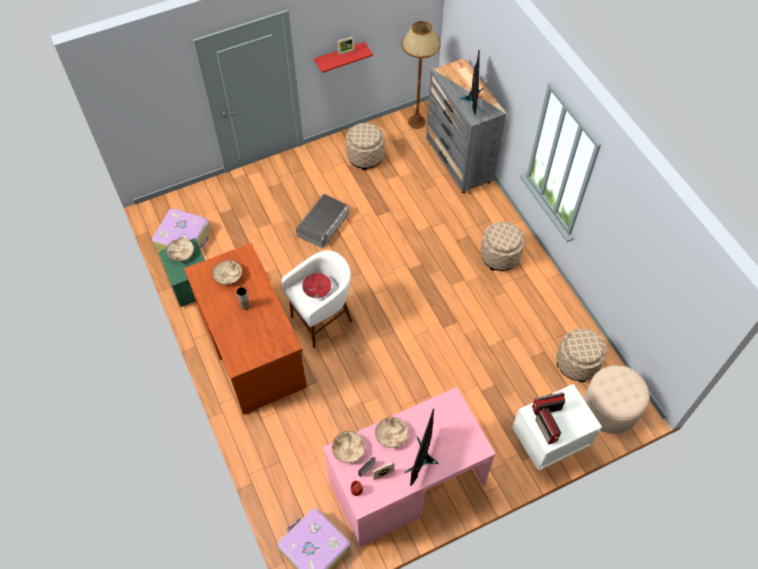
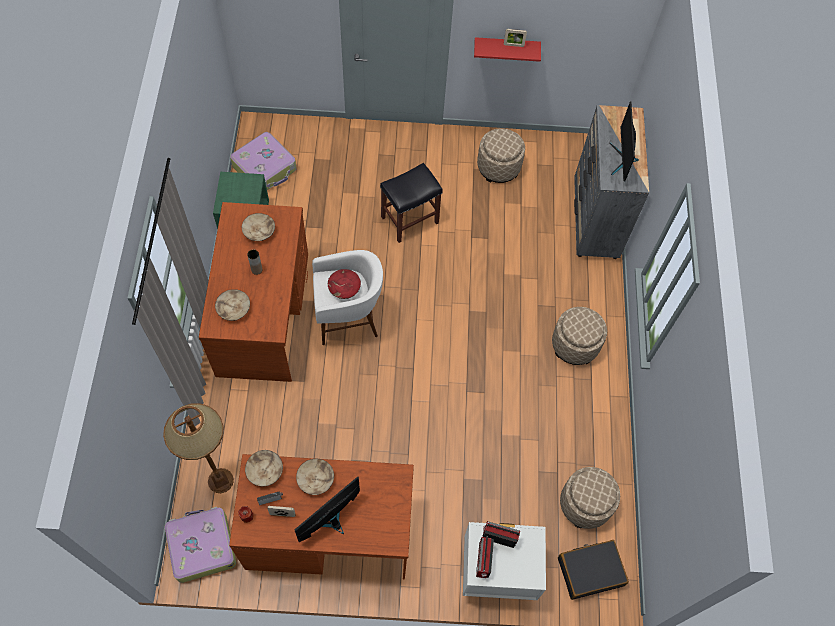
camera: 25 degrees right, 5 degrees up
(181, 253) = (241, 184): beige bowl -> beige bowl (233, 308)
(323, 224) = (410, 219): grey storage box -> black stool
(405, 483) = (328, 531): pink desk -> brown desk
(417, 122) = (577, 154): brown floor lamp -> brown floor lamp (220, 481)
(473, 99) = (622, 159): monitor -> monitor turned 150 degrees clockwise
(610, 407) = (590, 571): beige ottoman -> black suitcase

